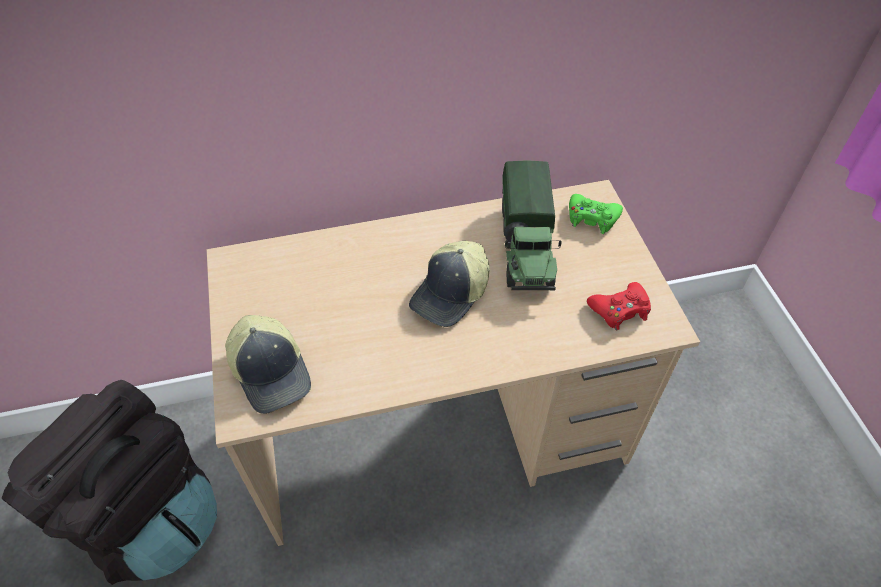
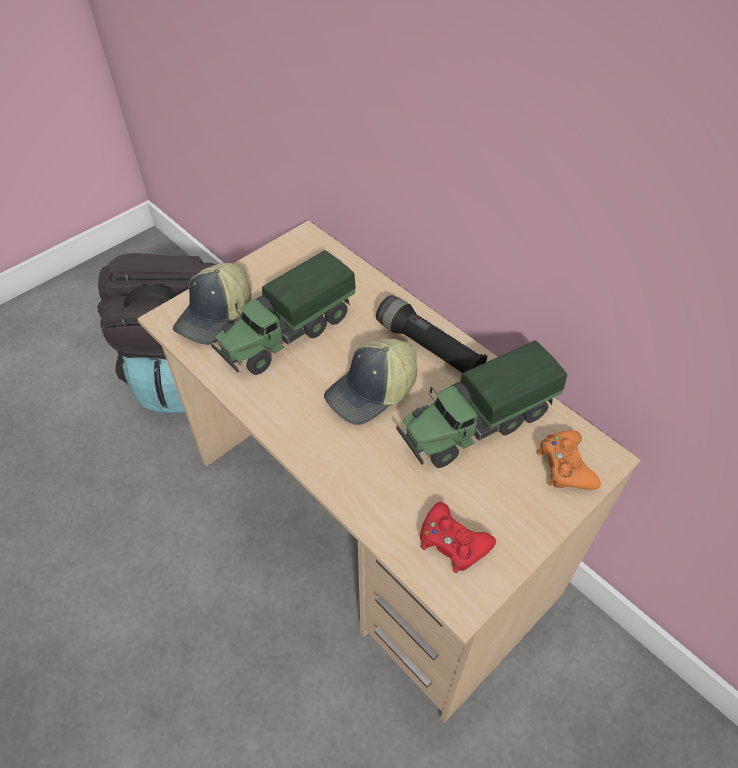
camera: 60 degrees right, 0 degrees up
(342, 326) = (286, 334): none -> toy truck
(432, 238) = (428, 348): none -> black flashlight
(451, 294) = (372, 392): cap -> cap turned 45 degrees counterclockwise
(592, 218) = (565, 466): green game controller -> orange game controller

